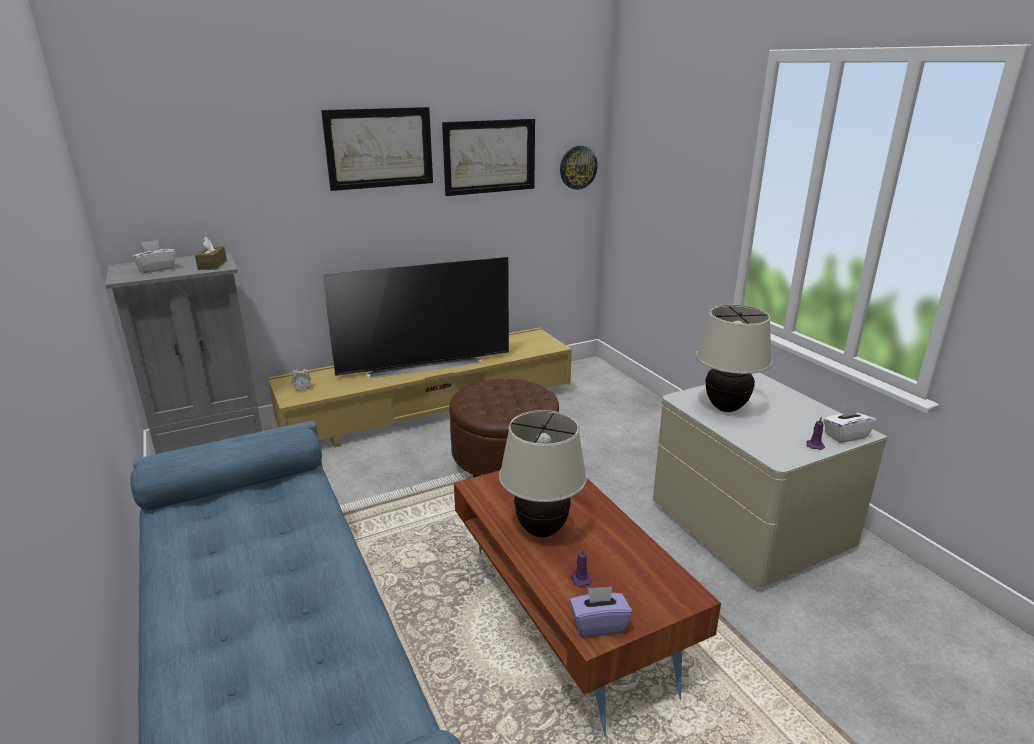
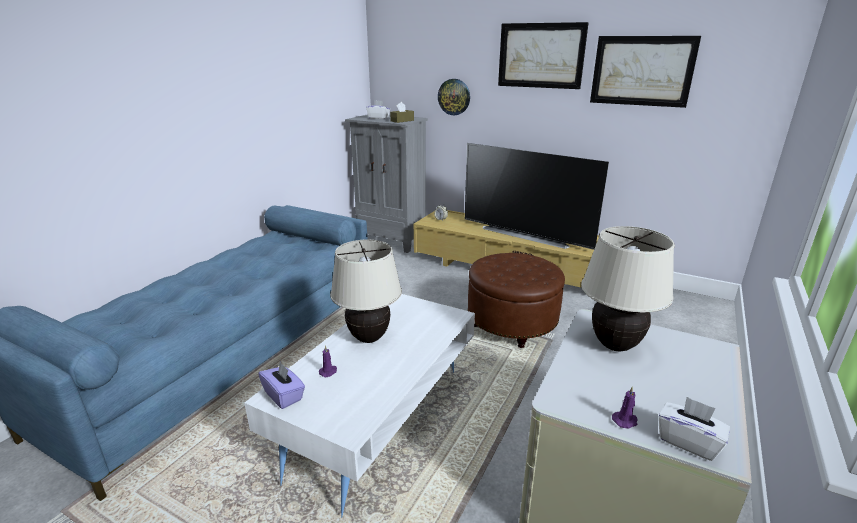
camera: 55 degrees right, 0 degrees up
(565, 618) = (379, 421): brown coffee table -> white coffee table
(578, 167) = (751, 92): wall clock -> wall clock (454, 97)

